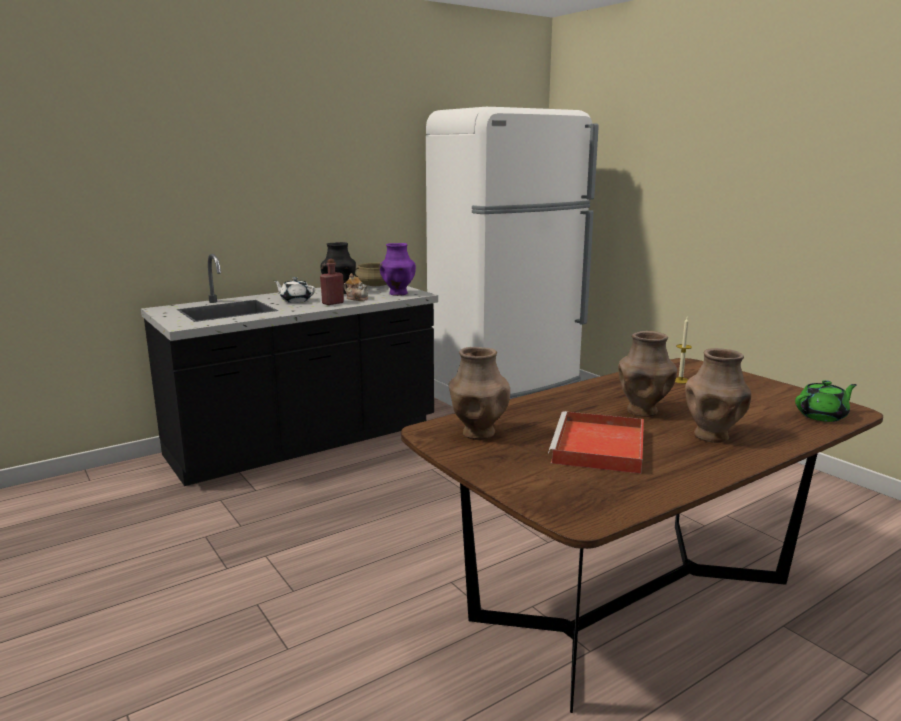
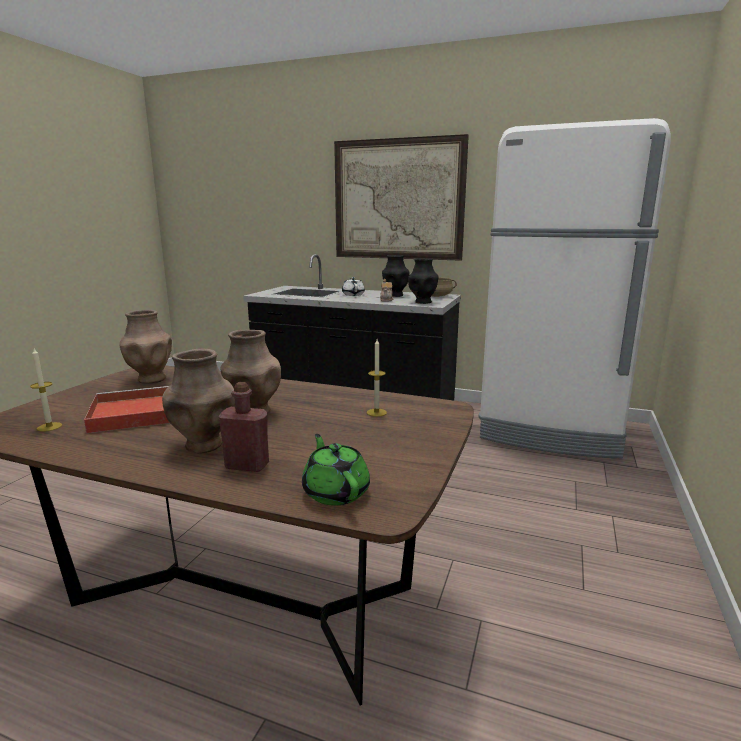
camera: 55 degrees right, 0 degrees up
(305, 173) = (398, 200): none -> picture
(333, 303) = (363, 299): red bottle -> red bottle (247, 465)
(398, 293) = (422, 302): purple vase -> black vase
(604, 488) = (49, 427): none -> candle
(822, 416) = (336, 492): green teapot -> green teapot turned 150 degrees counterclockwise

